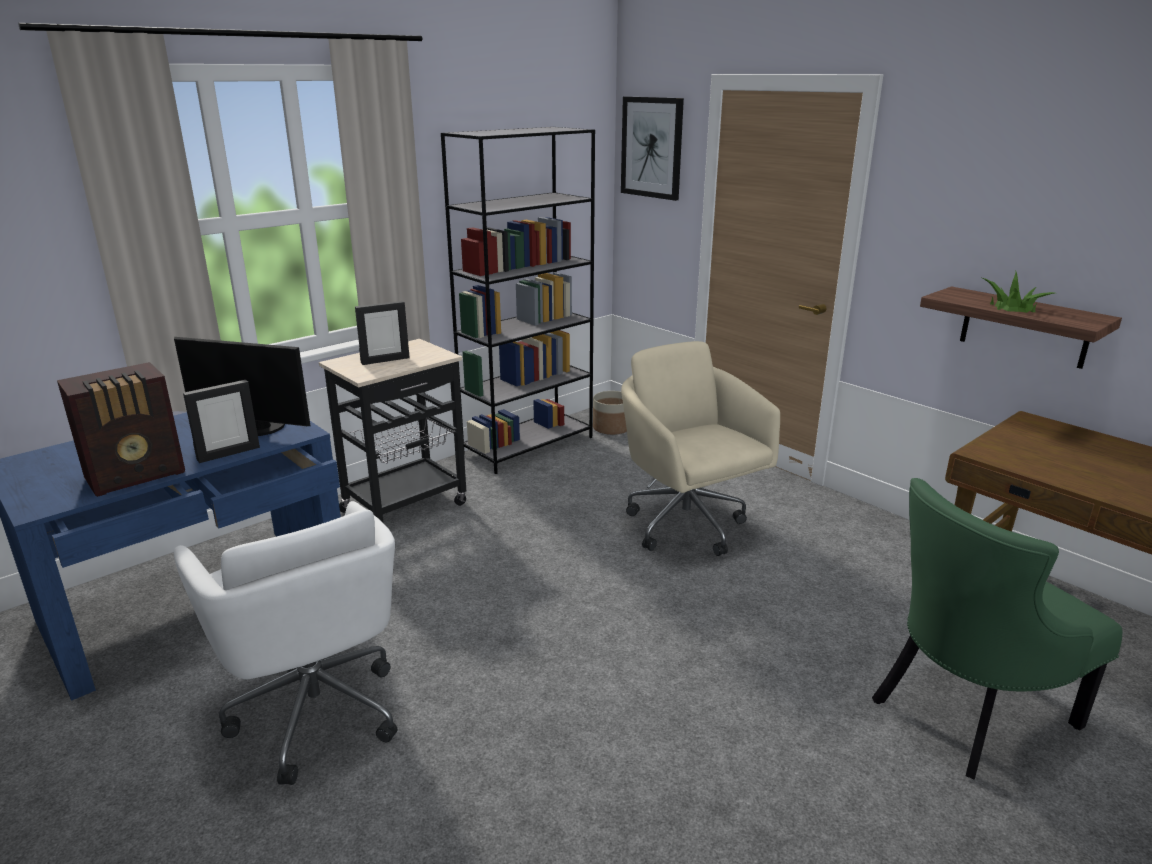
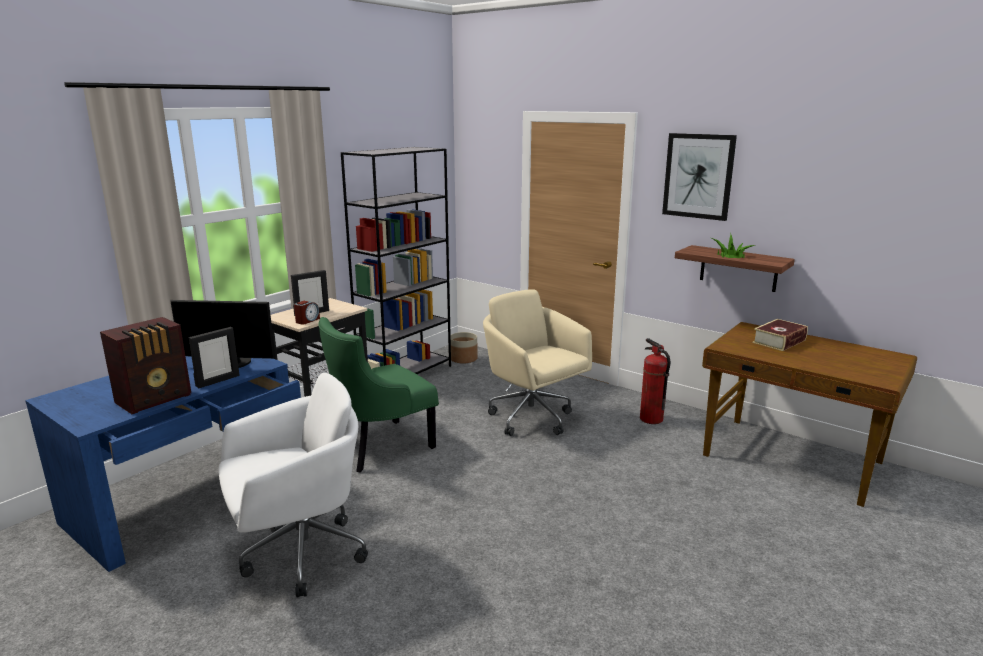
camera: 10 degrees left, 5 degrees down
(314, 711) = (299, 558): white office chair -> white office chair turned 75 degrees counterclockwise
(374, 371) = (307, 320): none -> alarm clock
(652, 147) = (482, 160): picture -> picture (698, 176)
(864, 543) = (651, 419): none -> fire extinguisher
(971, 709) = (734, 509): green chair -> green chair (382, 446)
(1079, 449) = (779, 341): none -> book

